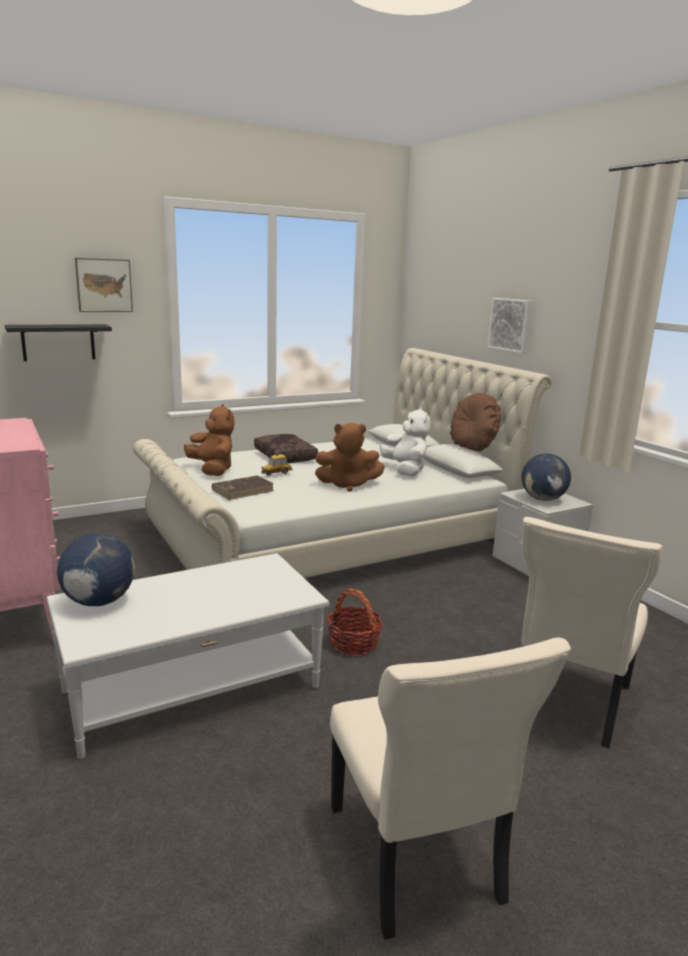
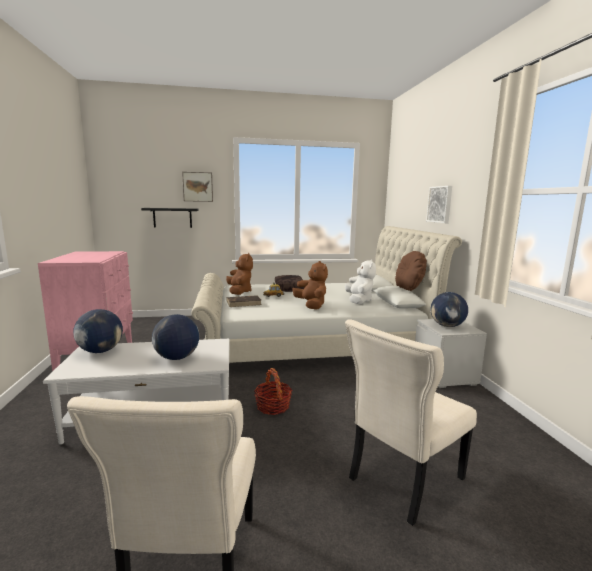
camera: 20 degrees right, 5 degrees down
(236, 595) = (177, 358): none -> globe
(348, 485) = (311, 305): brown plush toy -> brown plush toy turned 135 degrees counterclockwise

